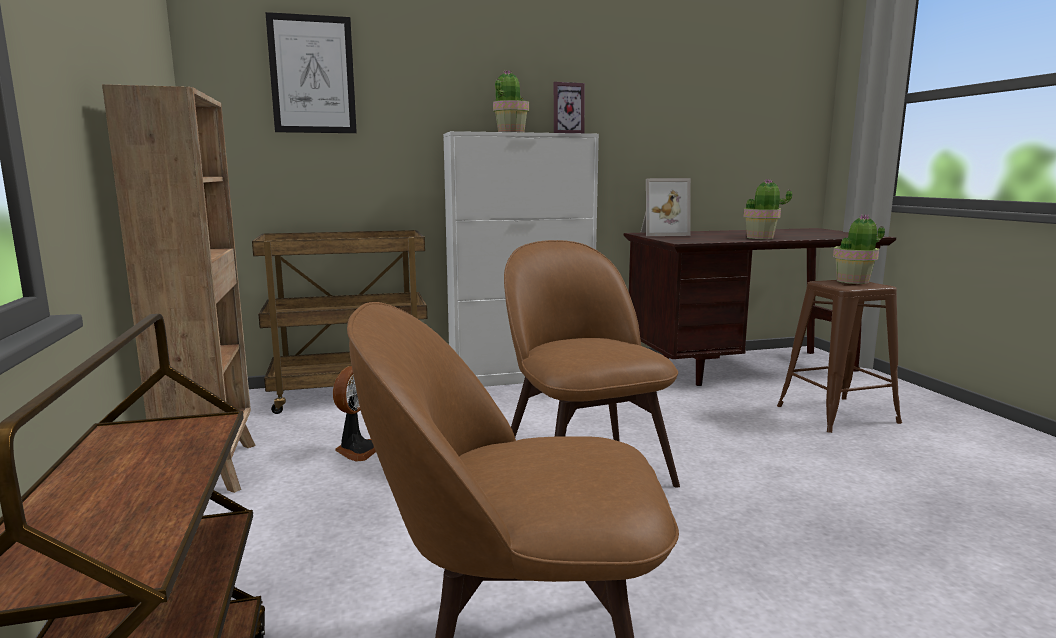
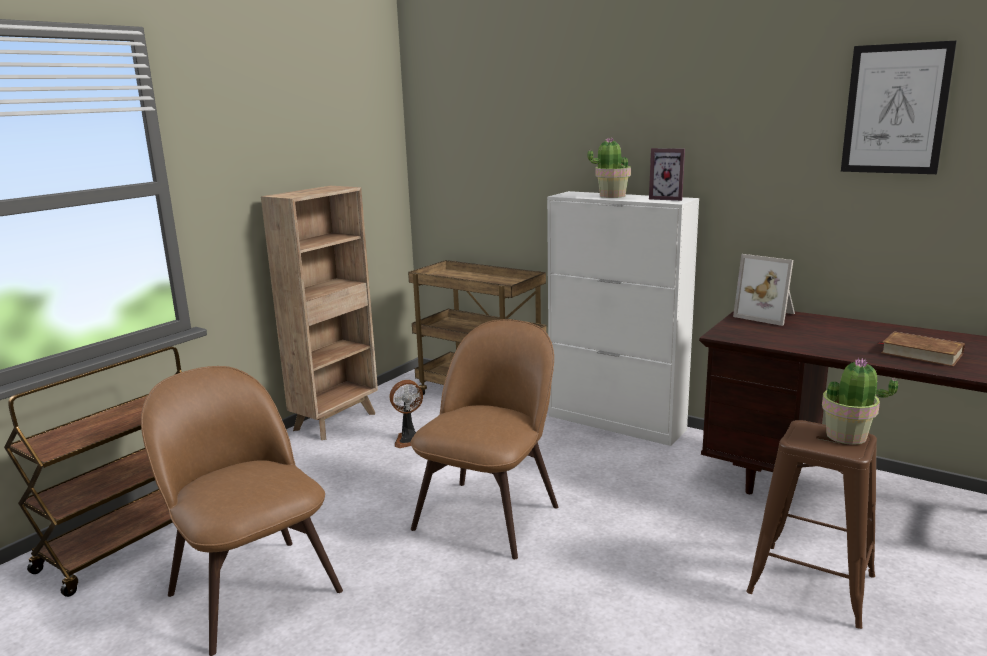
camera: 50 degrees right, 5 degrees up
(312, 75) = (481, 140): picture -> picture (895, 109)
(760, 238) = (843, 348): potted plant -> none
(796, 235) = (921, 353): none -> brown book

